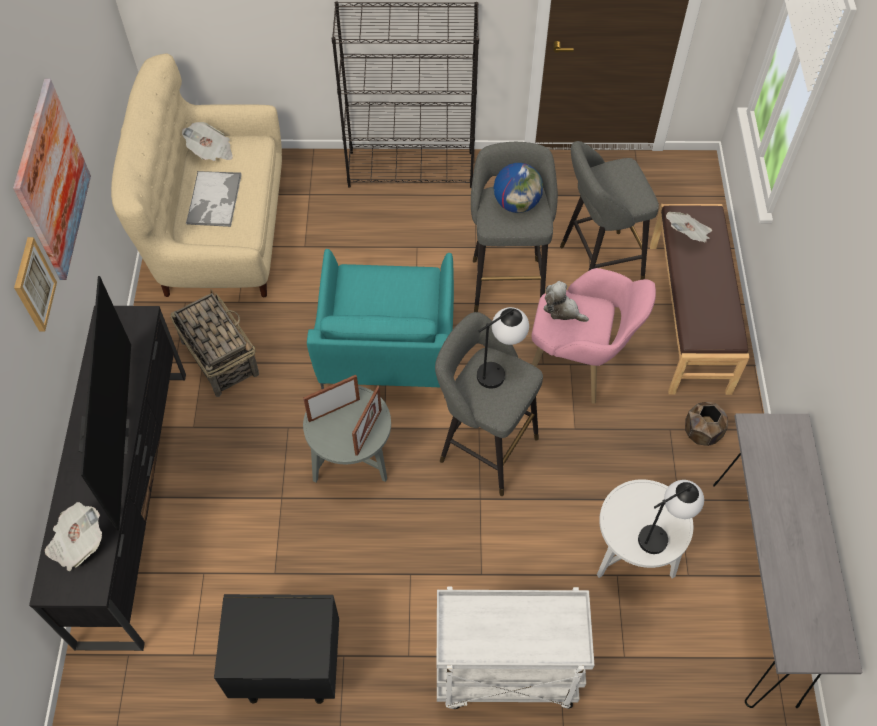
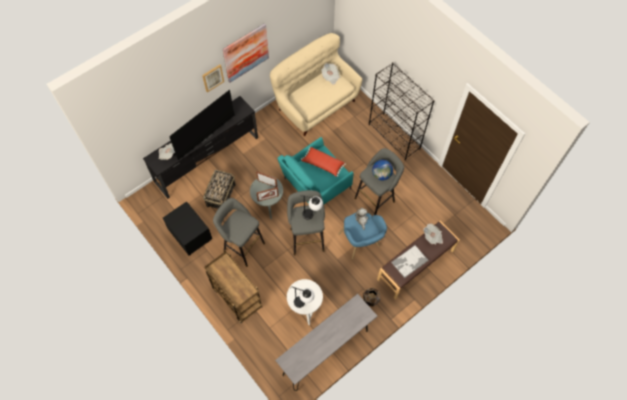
camera: 50 degrees right, 5 degrees up
(214, 200) = (313, 93): tray -> tray (409, 261)
(219, 357) = (272, 141): basket -> basket (221, 195)
(380, 293) = (322, 164): none -> red pillow
(504, 674) = (236, 297): white cart -> brown cart
(578, 369) = (361, 245): pink armchair -> blue armchair
(596, 265) = (409, 221): grey stool -> grey stool (242, 246)

